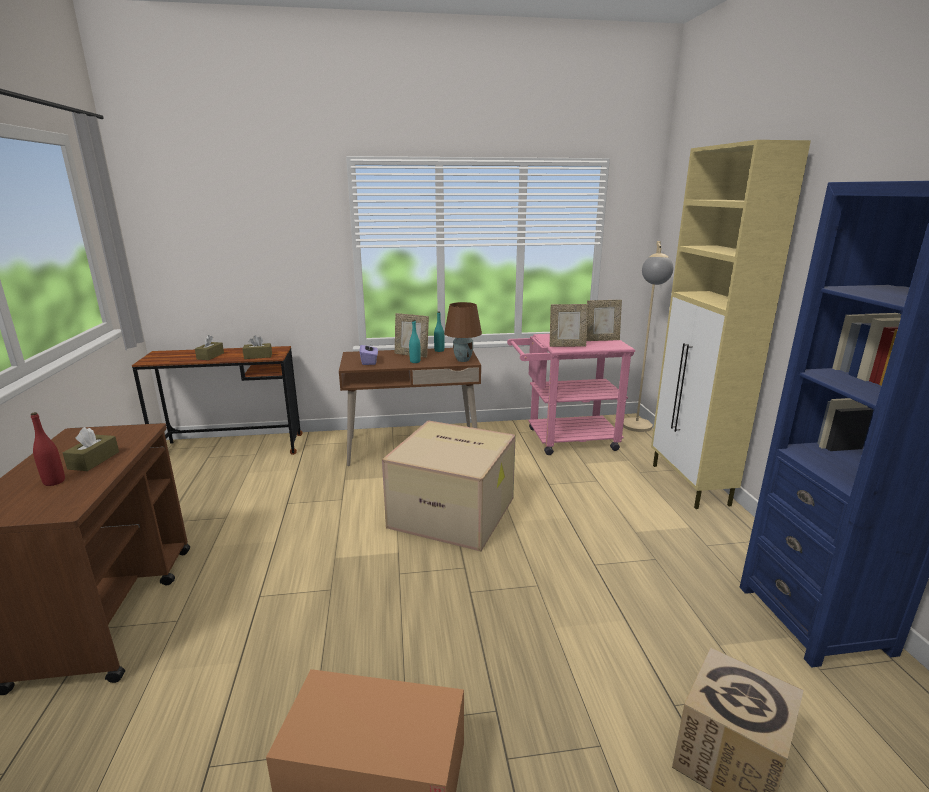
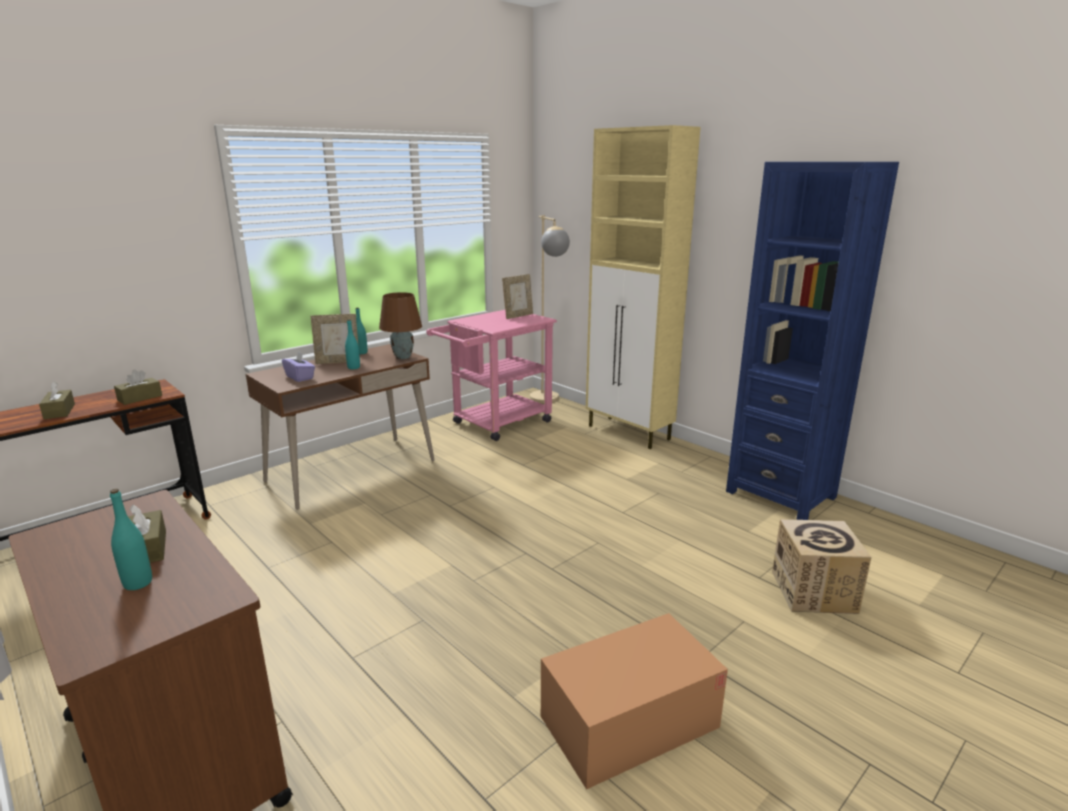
camera: 35 degrees left, 0 degrees up
(54, 482) = (138, 583): red bottle -> turquoise bottle
(454, 512) = (465, 513): cardboard box -> none
(567, 346) = (498, 325): picture frame -> none

